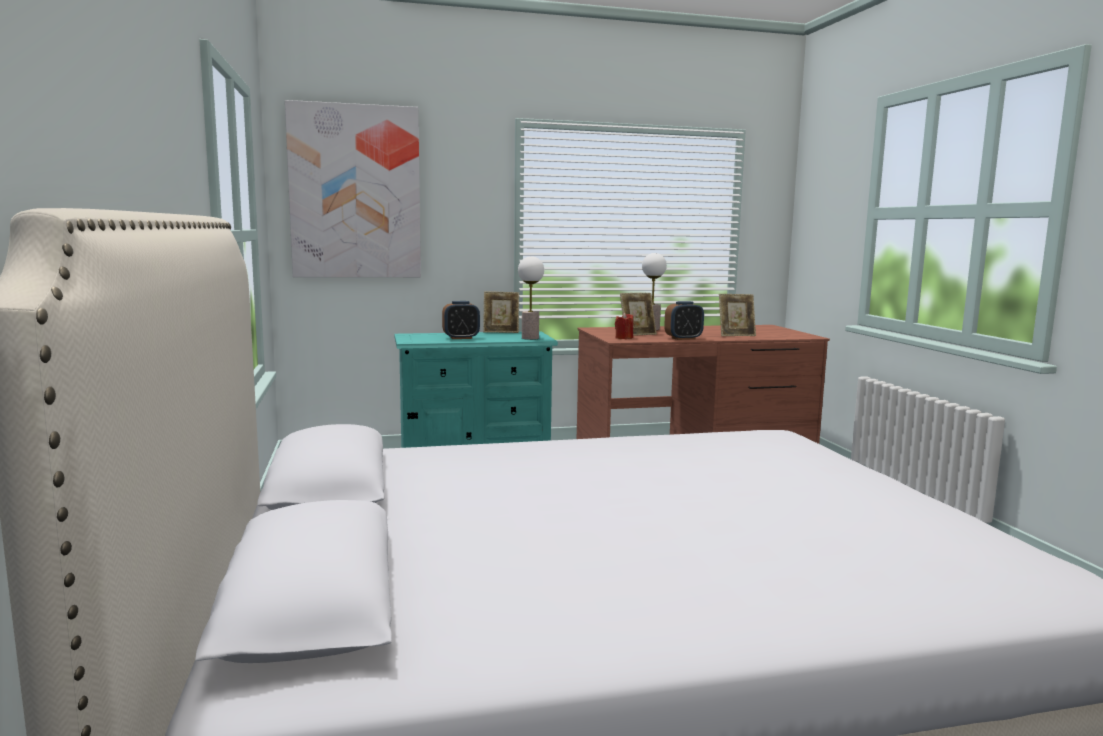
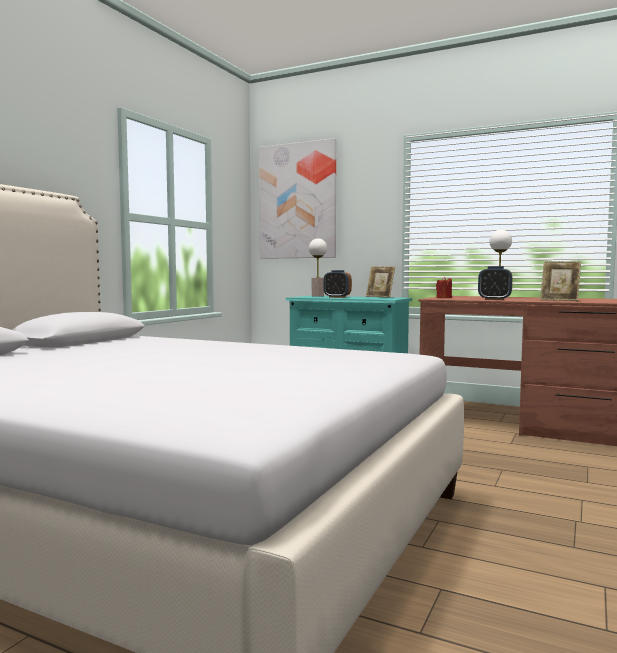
camera: 40 degrees right, 5 degrees down
(530, 338) = (382, 298): table lamp -> table lamp (317, 296)
(637, 334) = (467, 297): picture frame -> none

